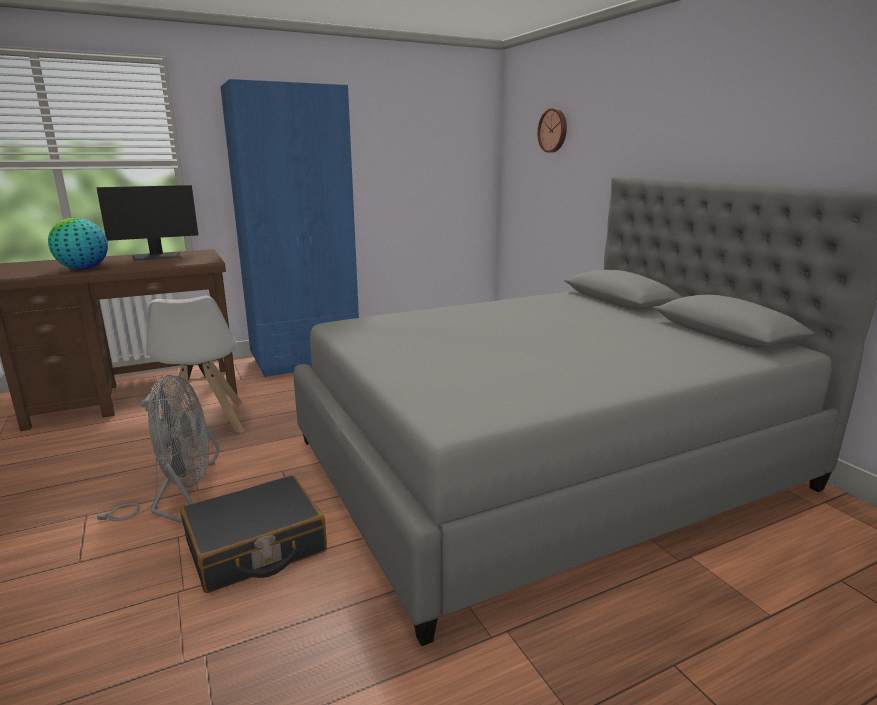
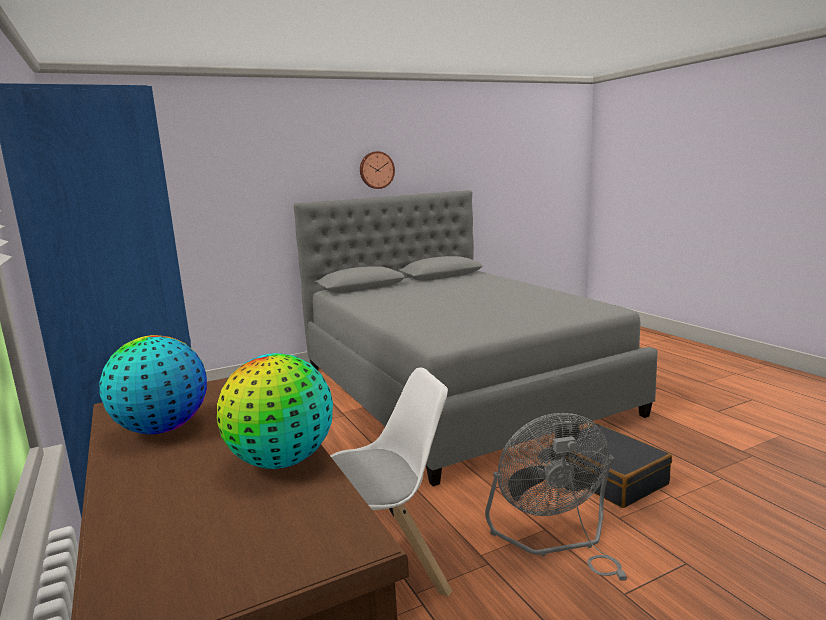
camera: 90 degrees left, 5 degrees down
(157, 256) = (162, 429): monitor -> globe
(553, 130) = (178, 170): wall clock -> wall clock (376, 170)

